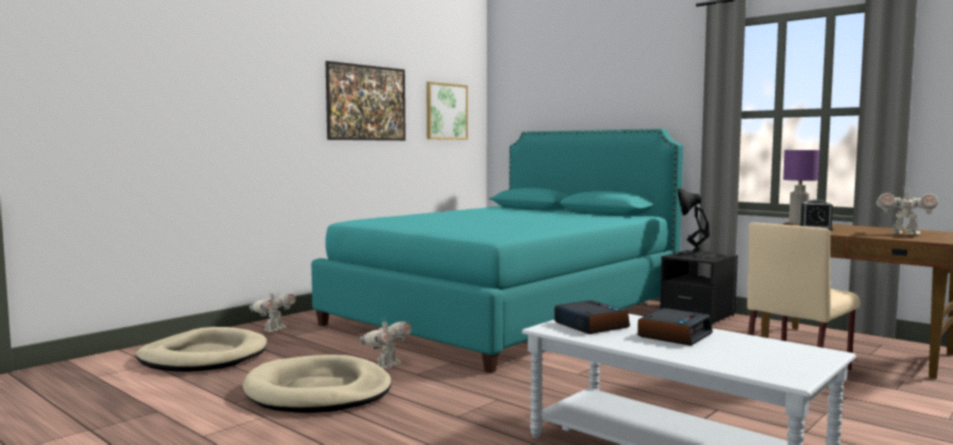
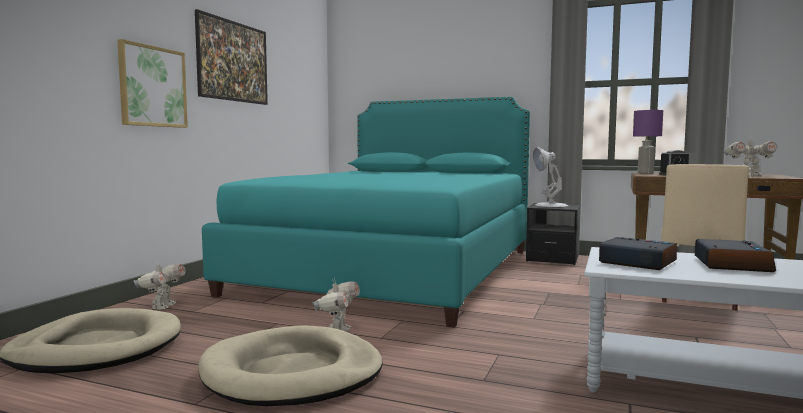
camera: 20 degrees left, 0 degrees up
(446, 111) = (298, 80): picture -> picture (152, 86)
(696, 254) = (550, 205): black table lamp -> white table lamp

